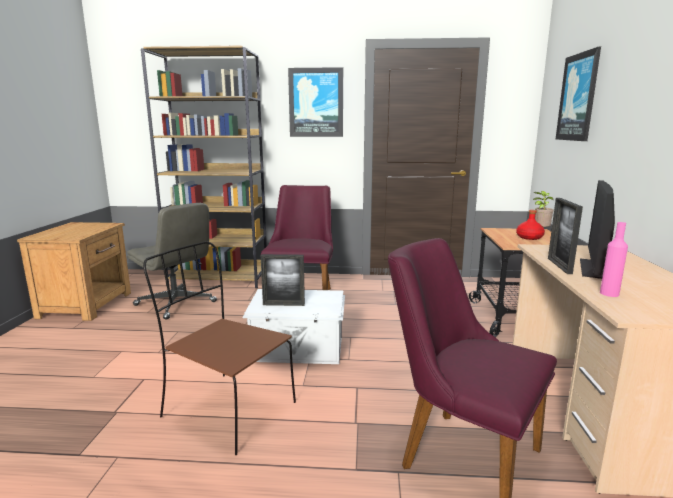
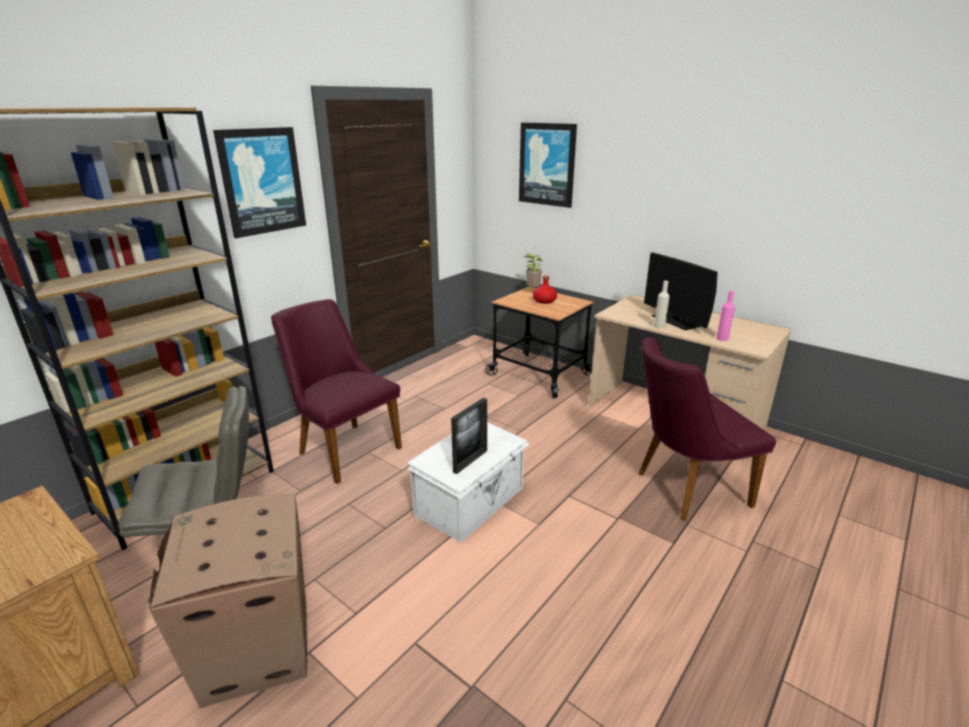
camera: 55 degrees left, 10 degrees up
(116, 338) = (257, 651): none -> cardboard box
(226, 409) = (539, 589): brown chair -> none
(559, 266) = (659, 326): picture frame -> beige bottle

